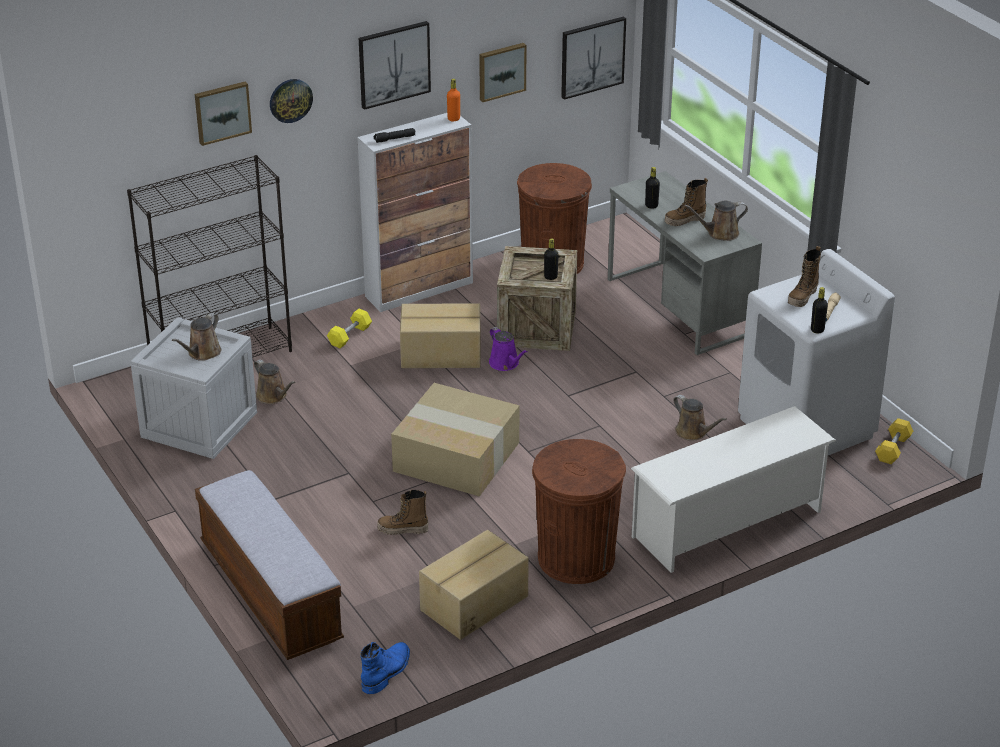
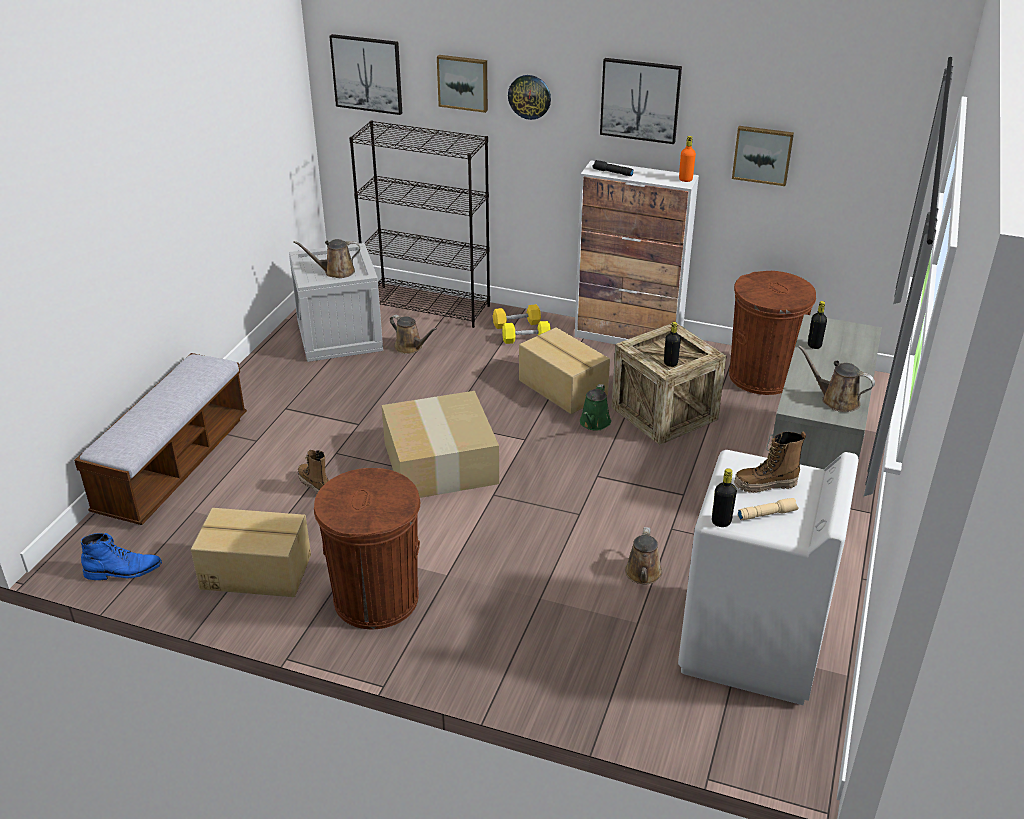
camera: 50 degrees right, 0 degrees up
(273, 396) = (410, 347): brown watering can -> brown watering can turned 60 degrees counterclockwise
(505, 364) = (594, 423): purple watering can -> green watering can
(592, 57) = (879, 182): picture -> picture (367, 74)
(685, 220) = (822, 372): boot -> none
(728, 524) = (533, 670): white shoe rack -> none
(893, 449) = (806, 732): yellow dumbbell -> yellow dumbbell (516, 324)

